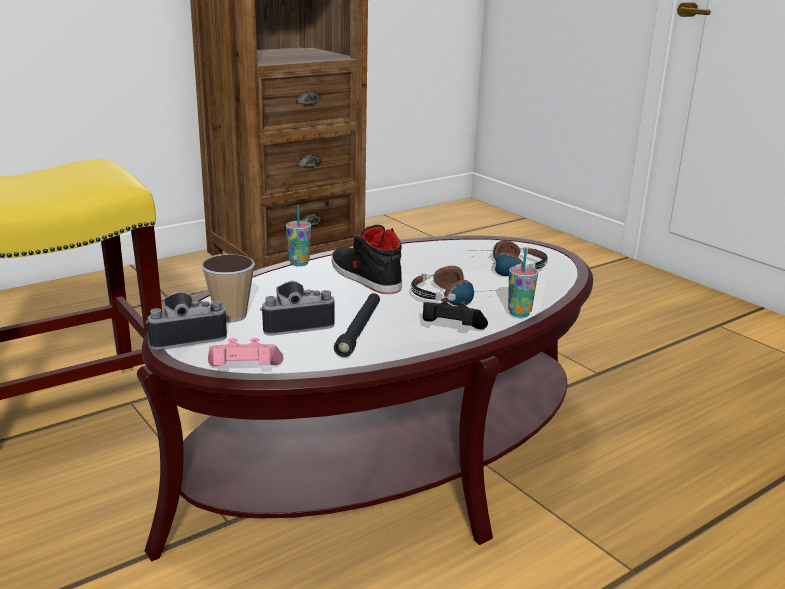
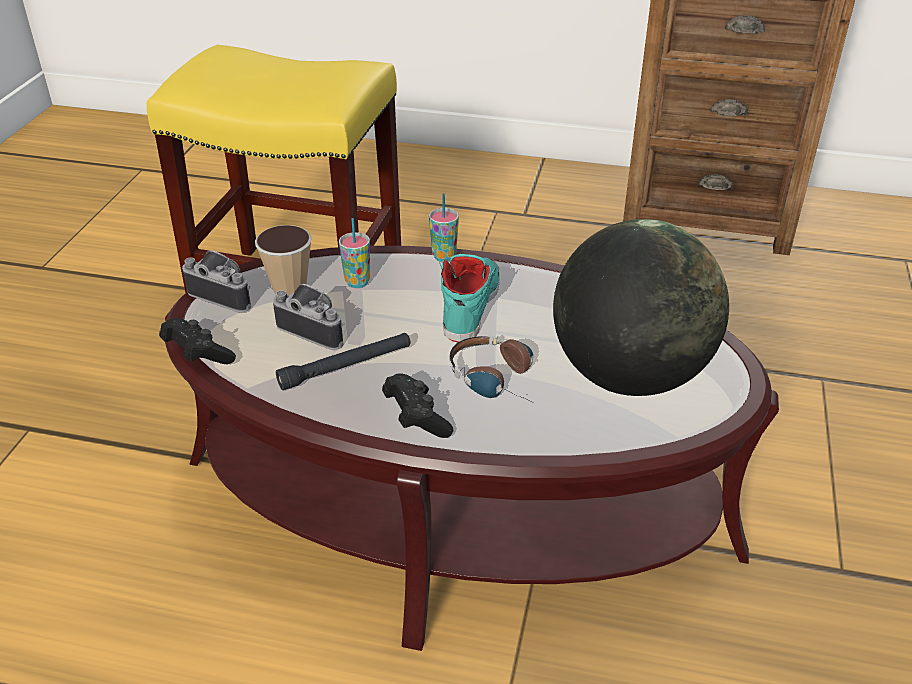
camera: 50 degrees right, 15 degrees up
(244, 371) = (198, 355): pink game controller -> black game controller
(364, 276) = (470, 305): black shoe -> turquoise shoe
(506, 268) = (630, 376): headphones -> globe
(519, 313) = (518, 442): cup -> cup (357, 282)

